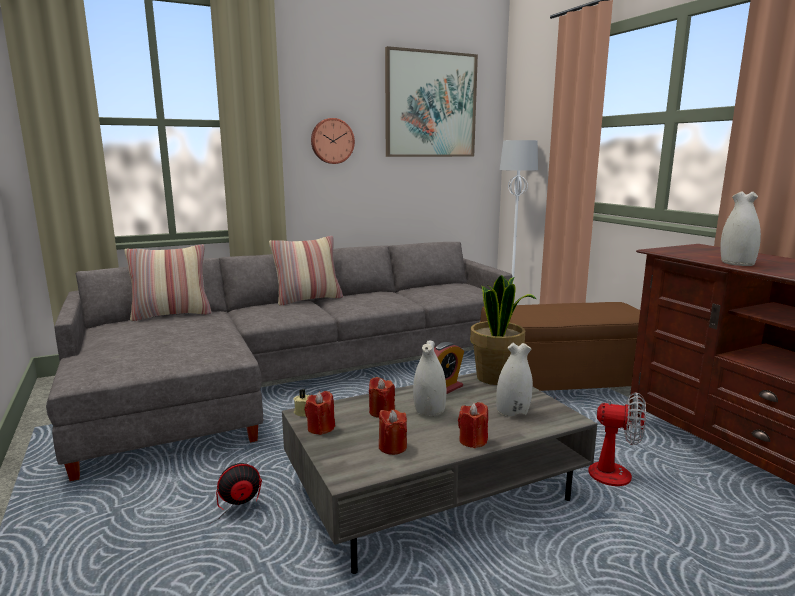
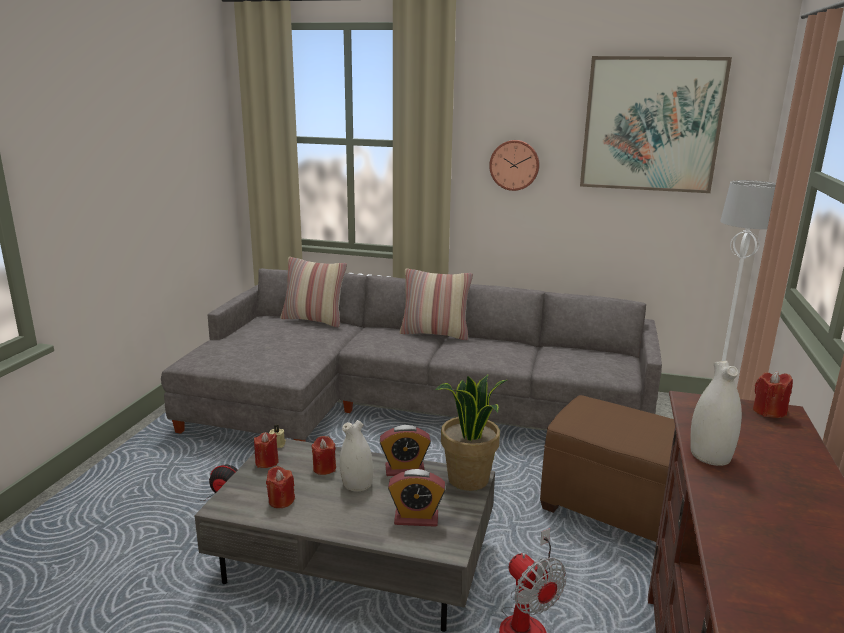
camera: 40 degrees right, 5 degrees up
(473, 441) = (339, 526): red candle -> red candle (768, 411)
(513, 412) = (416, 518): white vase -> alarm clock

